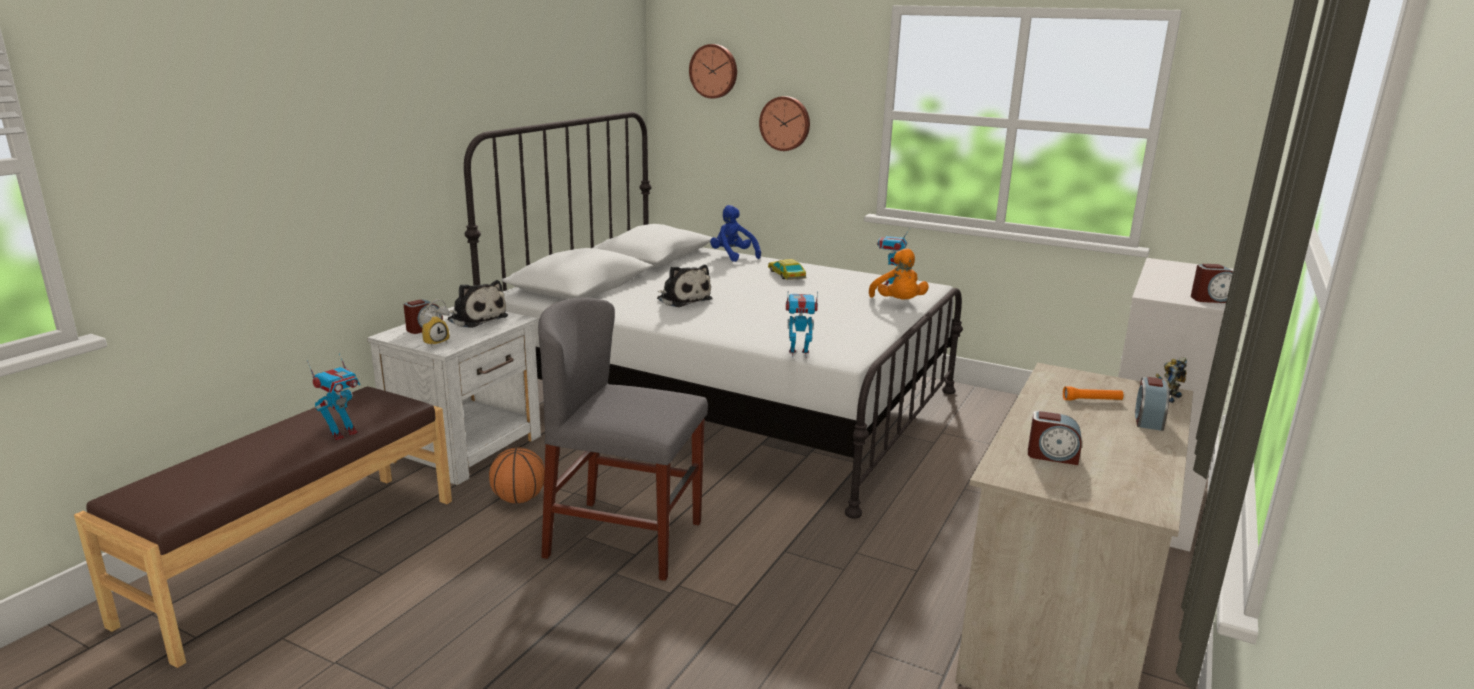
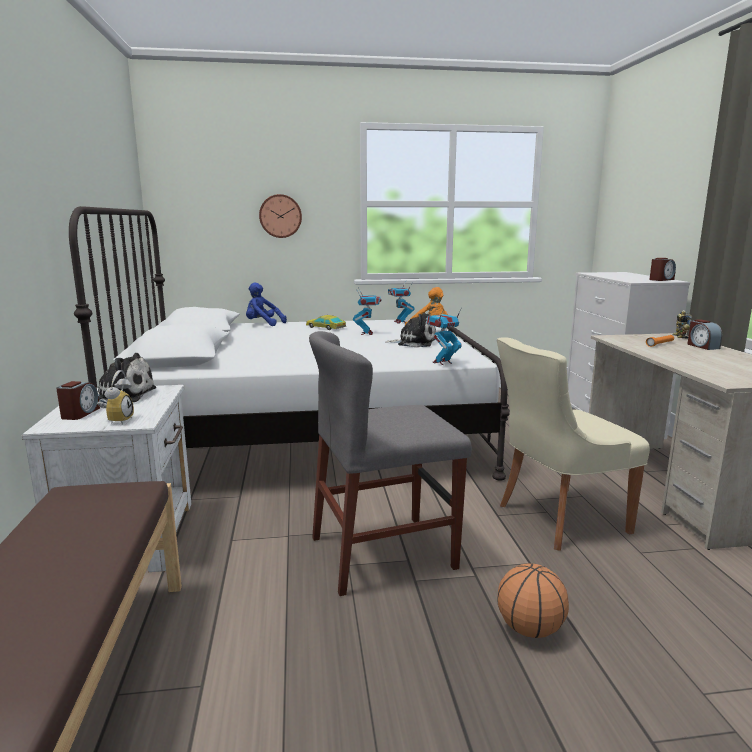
camera: 35 degrees left, 5 degrees down
(342, 433) = (109, 535): toy robot -> toy robot (367, 333)
(519, 499) = (247, 559): basketball -> basketball (530, 629)
(682, 299) = (287, 350): plush toy -> plush toy (414, 343)
(714, 71) = (211, 177): wall clock -> none
(842, 580) = (557, 518): none -> beige chair
(1052, 456) = (720, 369): alarm clock -> none

